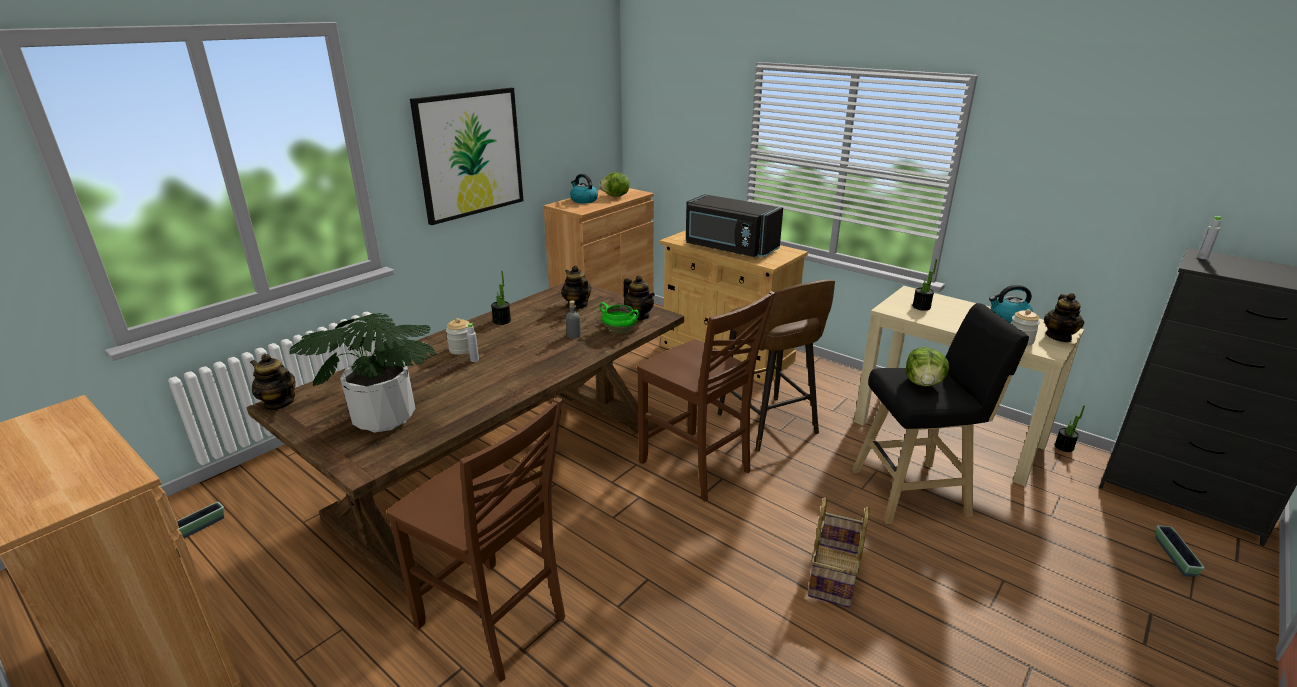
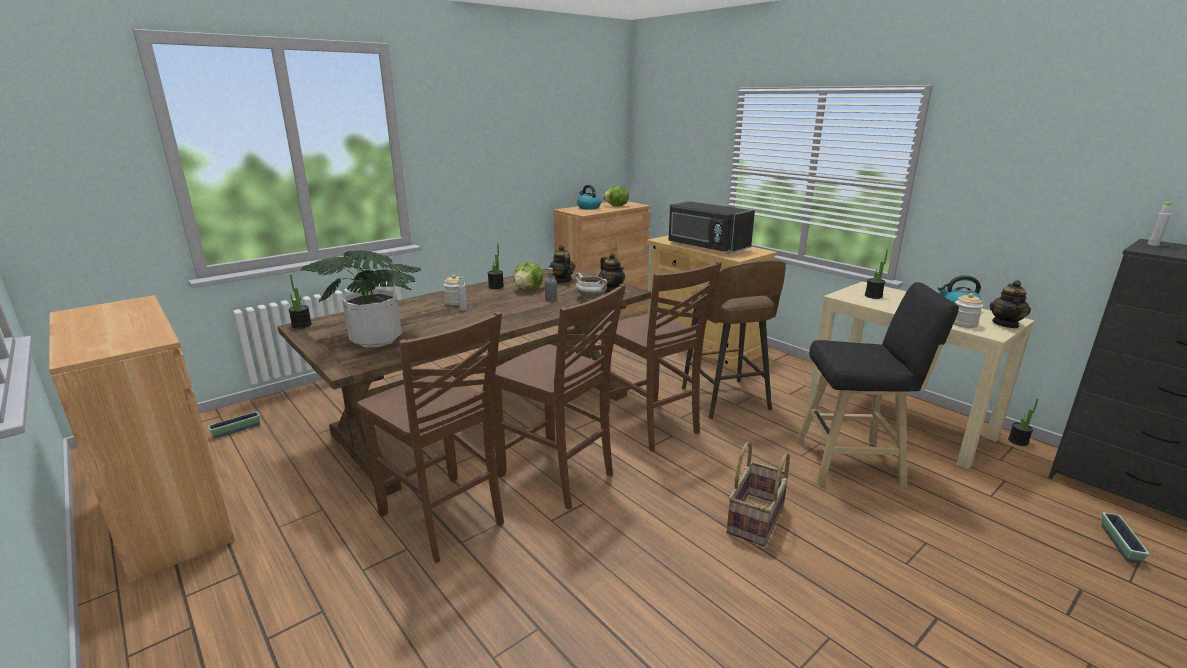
camera: 10 degrees right, 5 degrees down
(279, 403) = (302, 325): teapot -> potted plant
(470, 154) = (492, 159): picture -> none
(610, 546) = (558, 475): none -> brown chair
(620, 330) = (591, 298): green cooking pot -> white cooking pot
(923, 383) = (858, 352): lettuce -> lettuce (529, 289)

